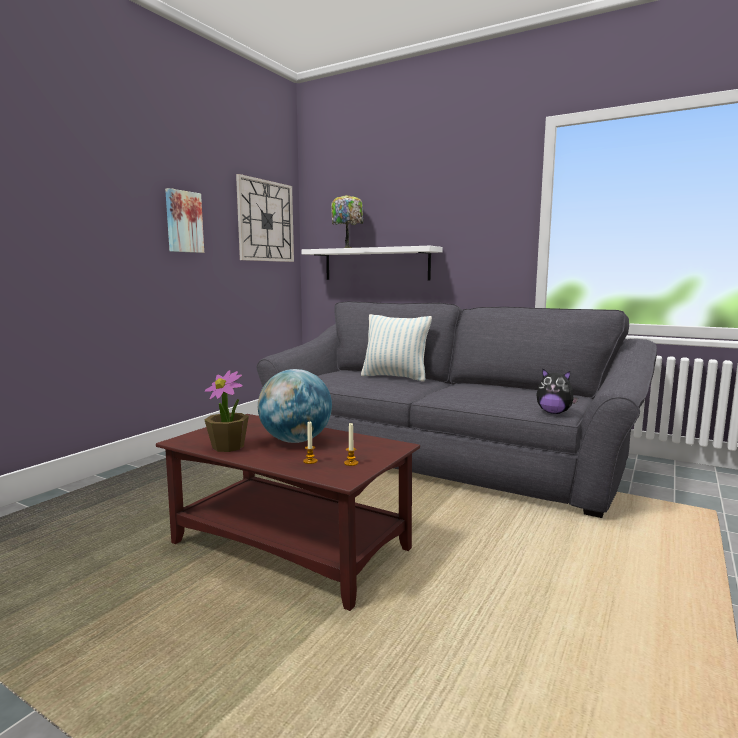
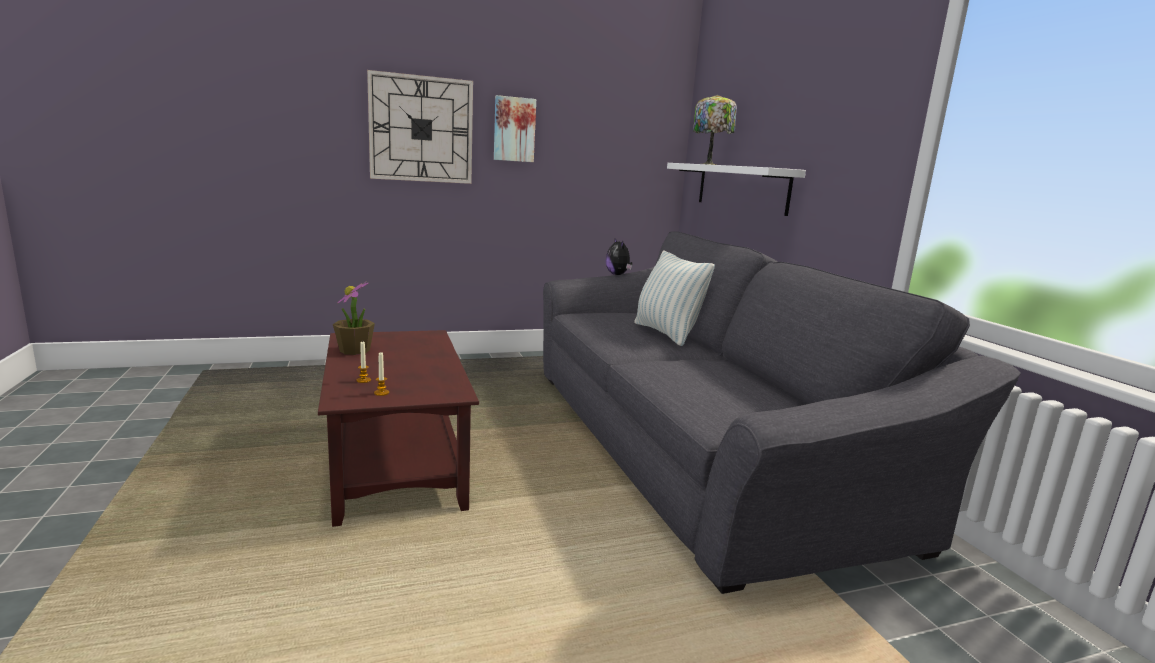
camera: 40 degrees right, 5 degrees up
(265, 221) = (630, 127): wall clock -> wall clock (421, 129)
(295, 441) = (405, 362): globe -> none
(554, 413) = (715, 425): plush toy -> plush toy (618, 275)

